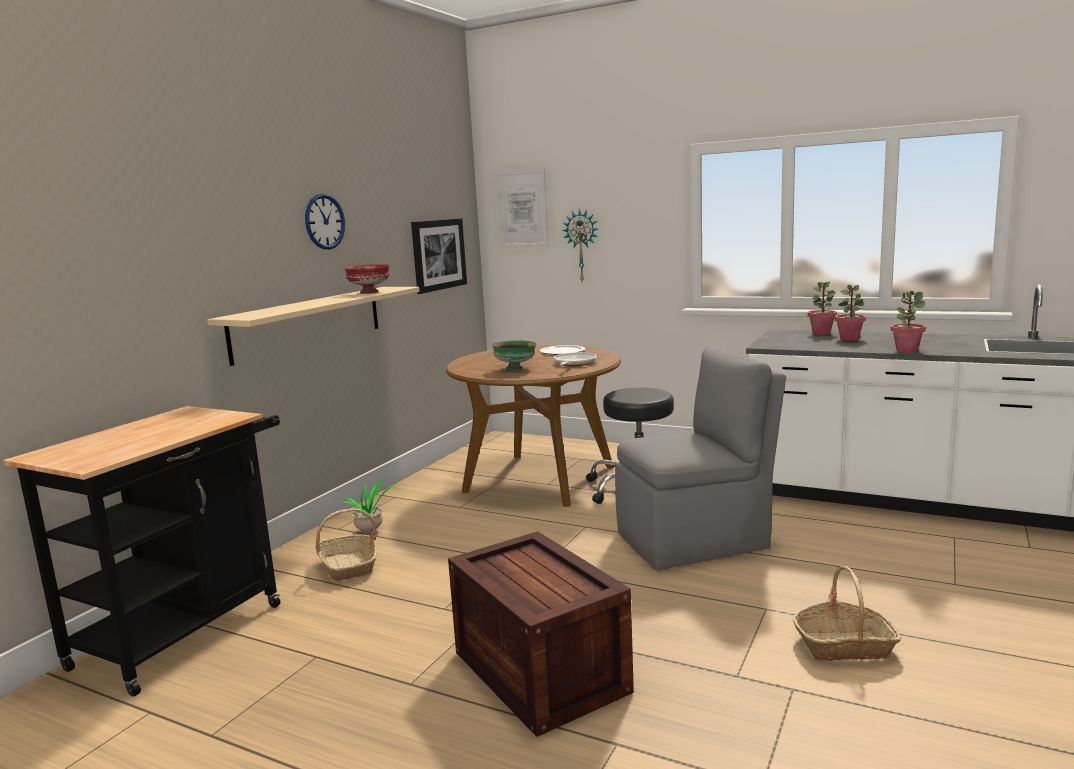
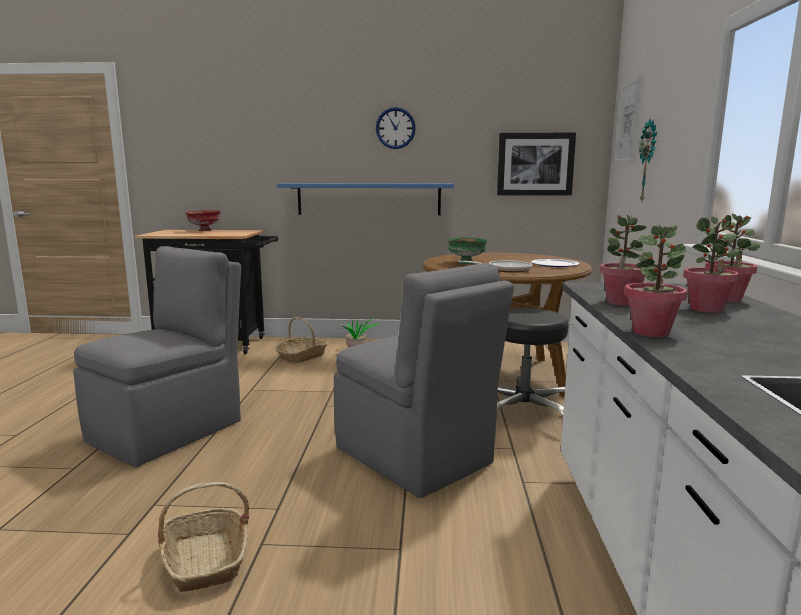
camera: 65 degrees right, 0 degrees up
(309, 323) = (369, 199): beige shelf -> blue shelf
(370, 292) = (411, 183): red bowl -> red bowl (204, 230)
(538, 670) = (169, 430): crate -> grey chair
(826, 346) = (621, 302): none -> potted plant

